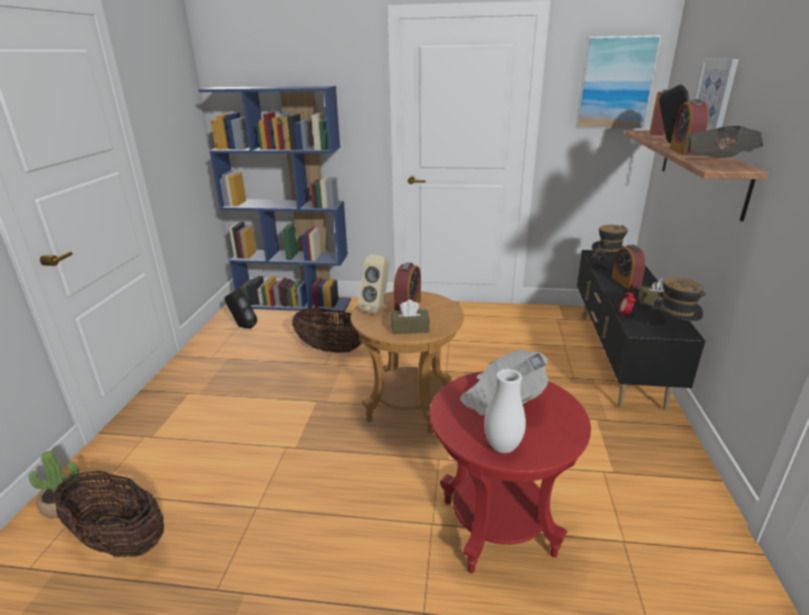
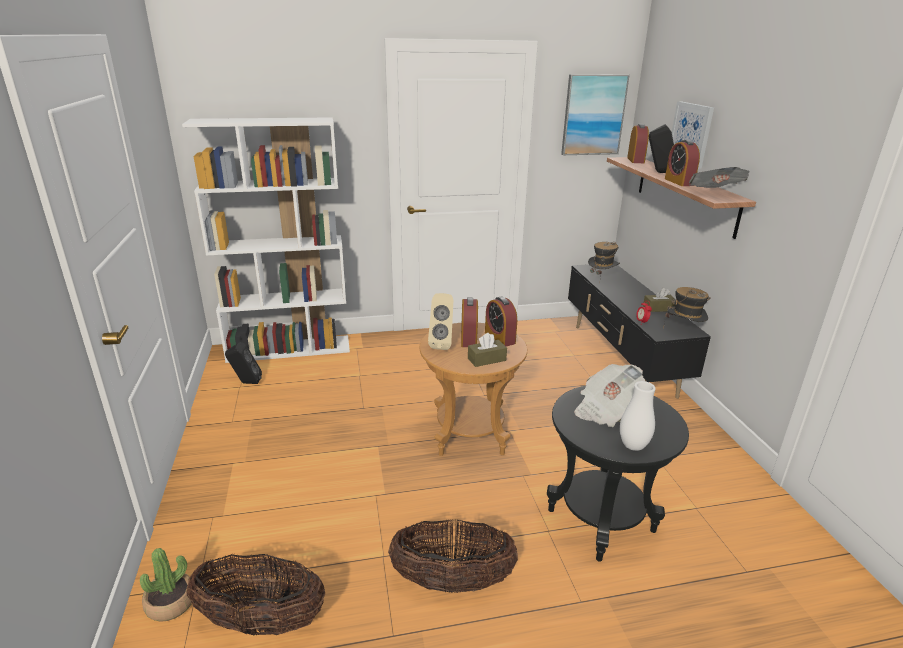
camera: 20 degrees left, 0 degrees up
(296, 303) = (290, 349): blue bookcase -> white bookcase
(330, 349) = (359, 392): basket -> basket (452, 581)
(497, 527) = (600, 520): red side table -> black side table
(625, 282) = (625, 293): alarm clock -> alarm clock (500, 338)

